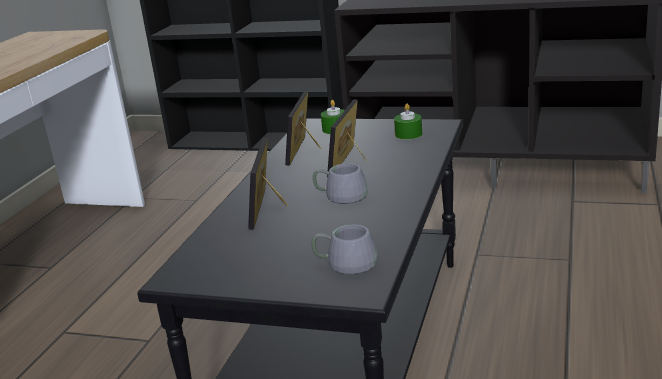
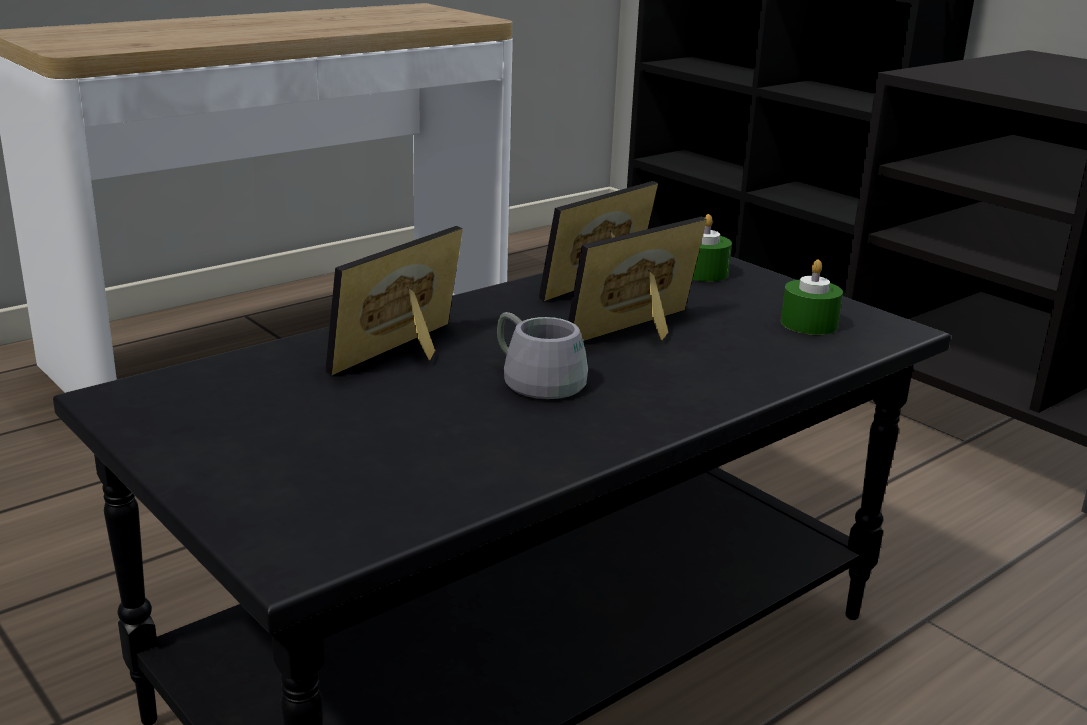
camera: 30 degrees right, 0 degrees up
(346, 261) = (362, 489): grey mug -> none

